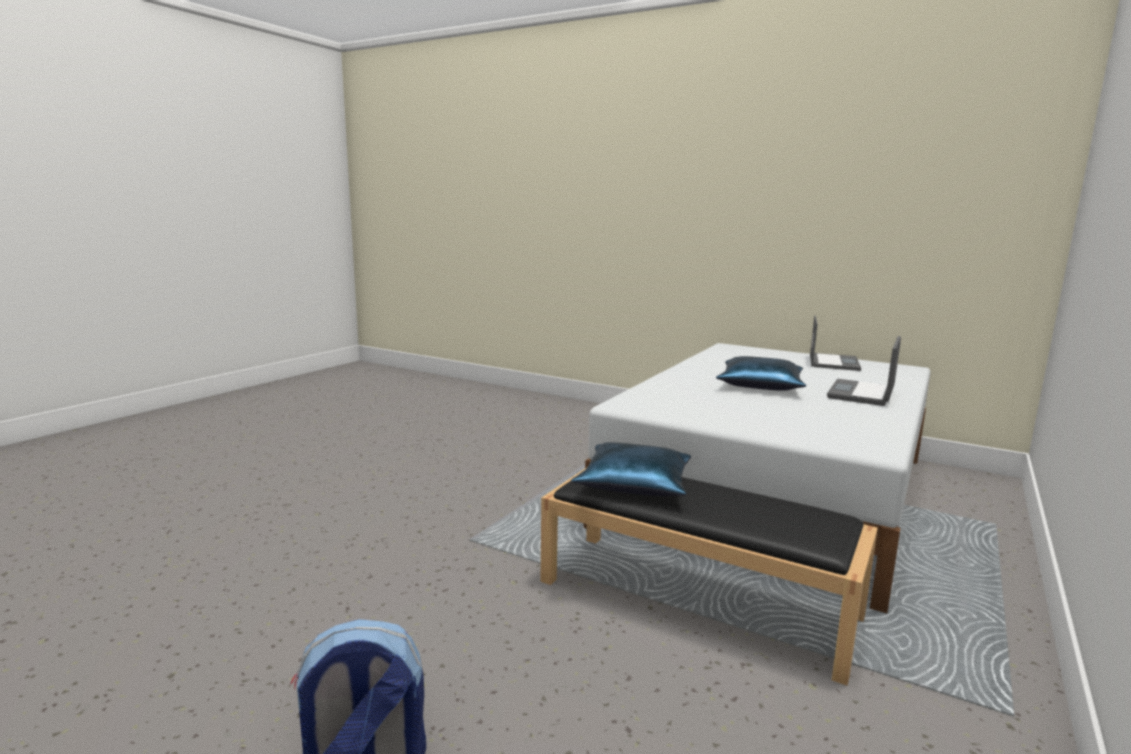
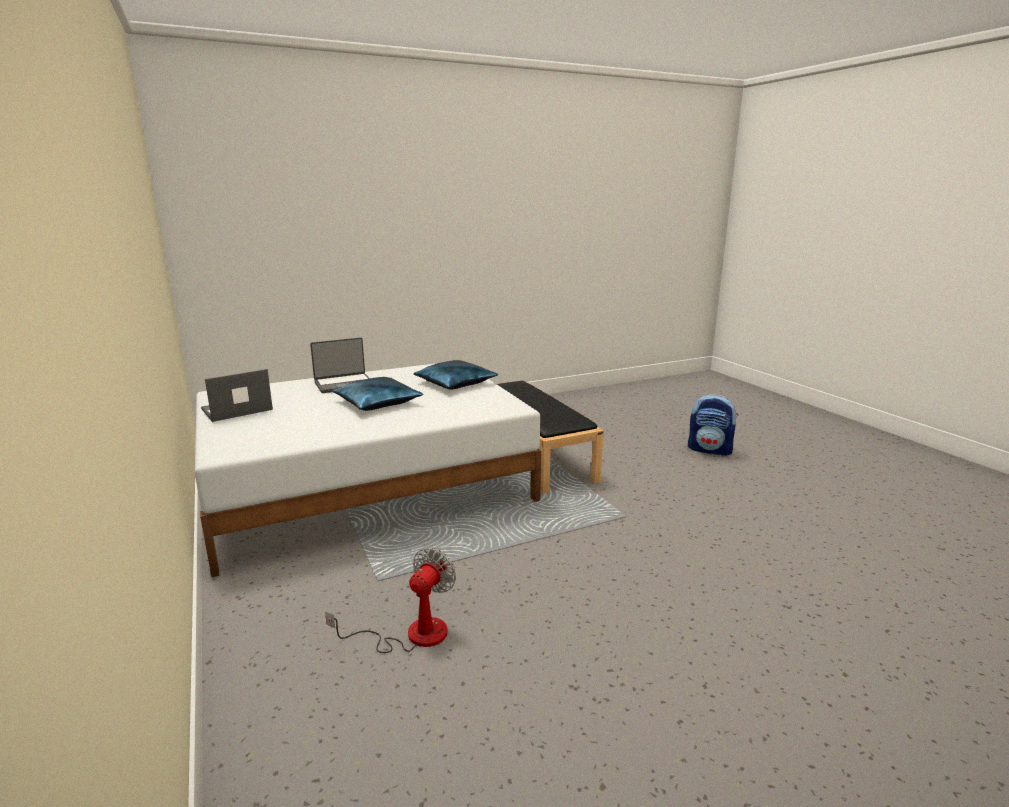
camera: 145 degrees left, 5 degrees up
(551, 434) = (412, 635): none -> fan
(635, 484) = (551, 413): blue pillow -> blue pillow (455, 383)

